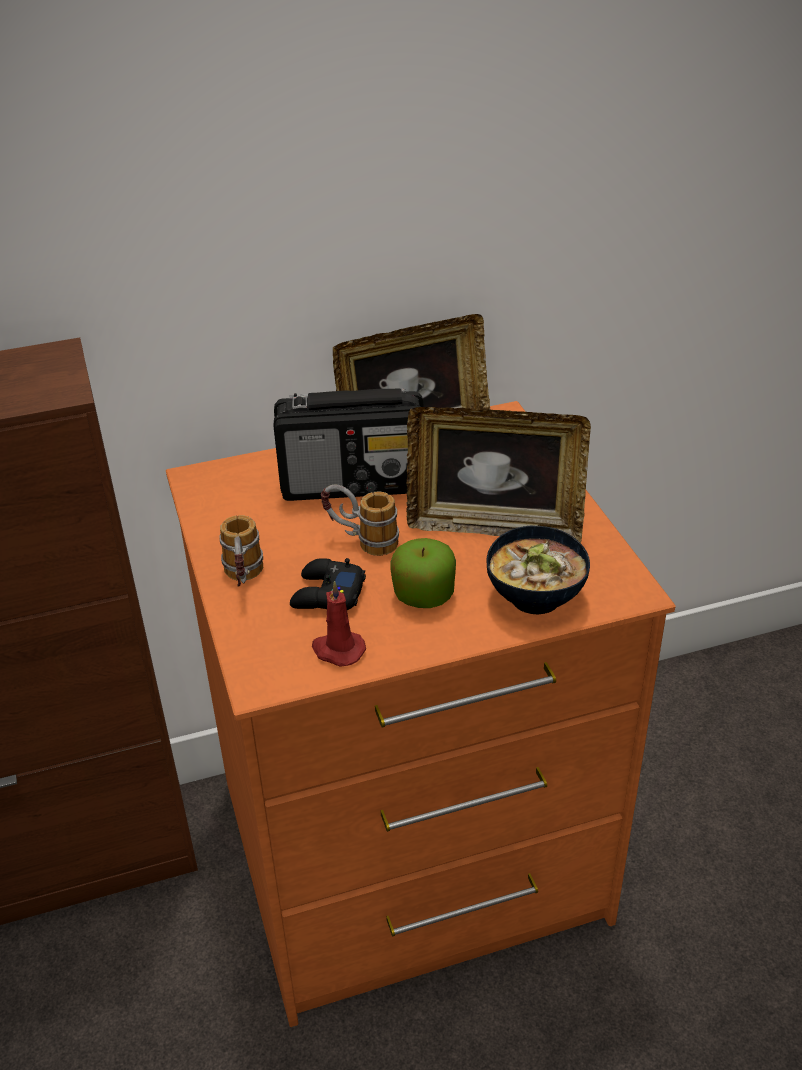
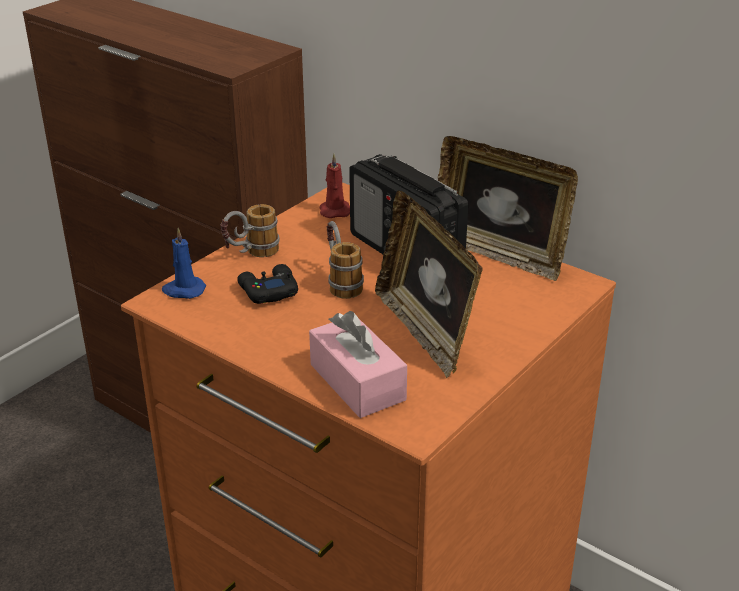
camera: 55 degrees right, 5 degrees down
(261, 654) = (183, 290): none -> blue candle
(337, 650) = (213, 317): red candle -> red candle (334, 210)
(423, 595) = (307, 330): apple -> none
(537, 597) = (357, 382): bowl -> pink tissue box

